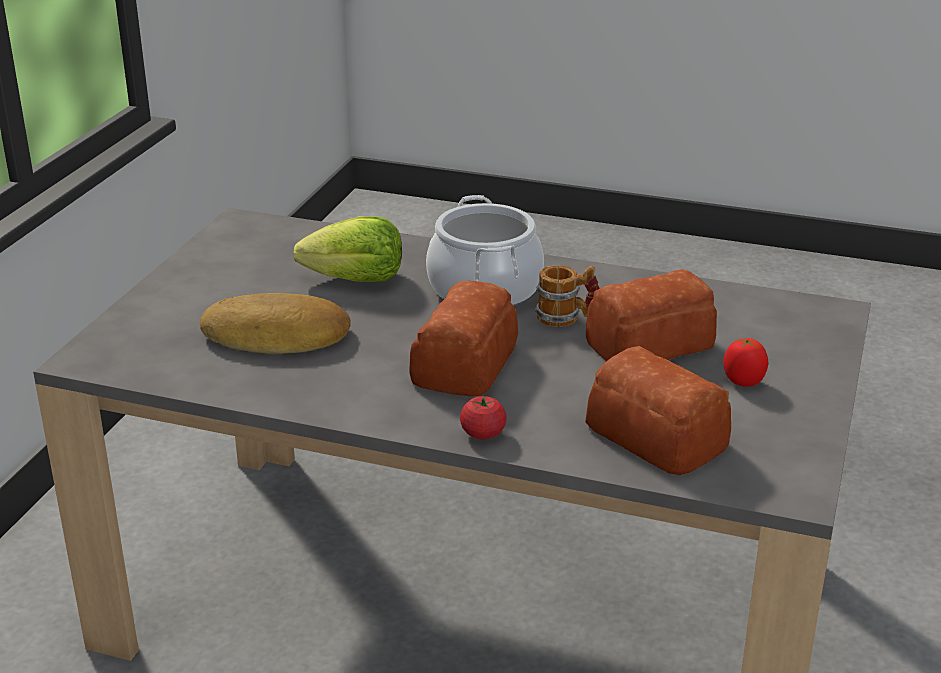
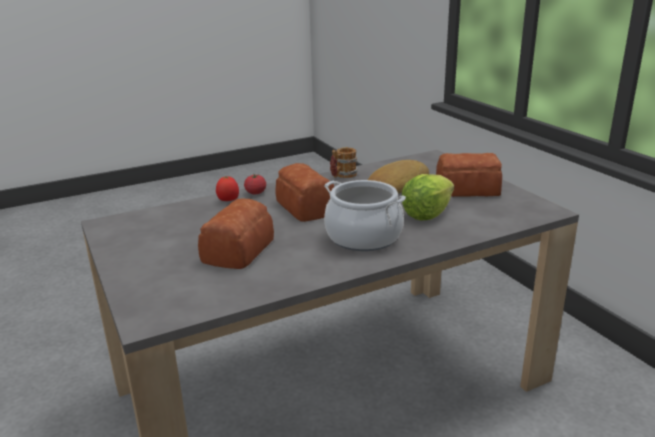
camera: 135 degrees right, 5 degrees down
(566, 317) = (299, 243): mug -> mug (342, 175)
(656, 434) = (186, 218): bread -> bread (468, 190)
(743, 382) = (167, 254): tomato -> tomato (228, 200)

